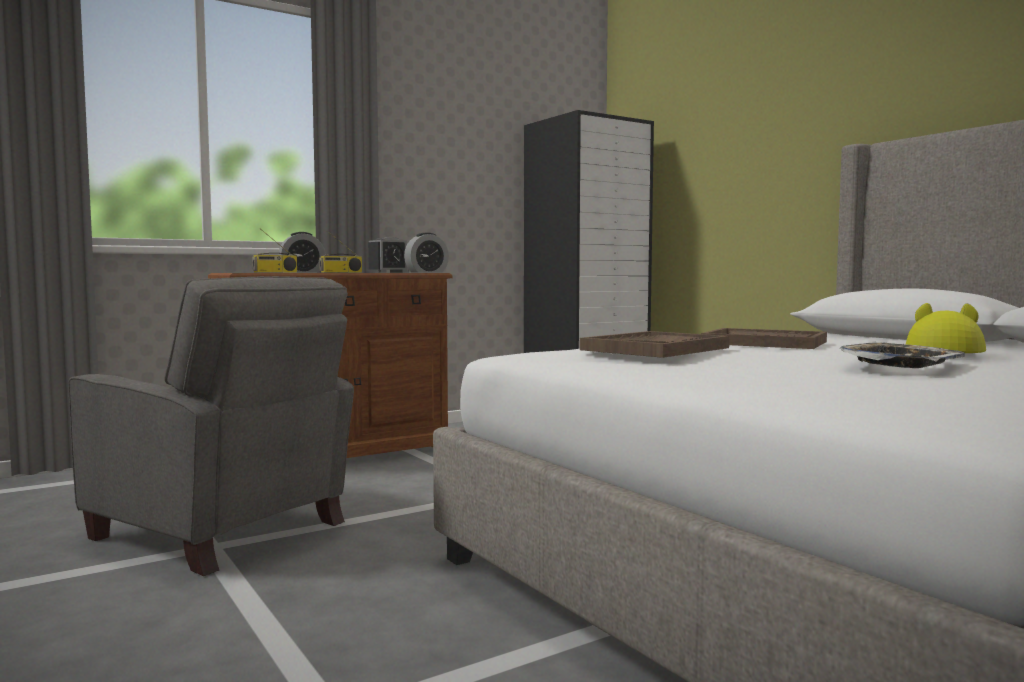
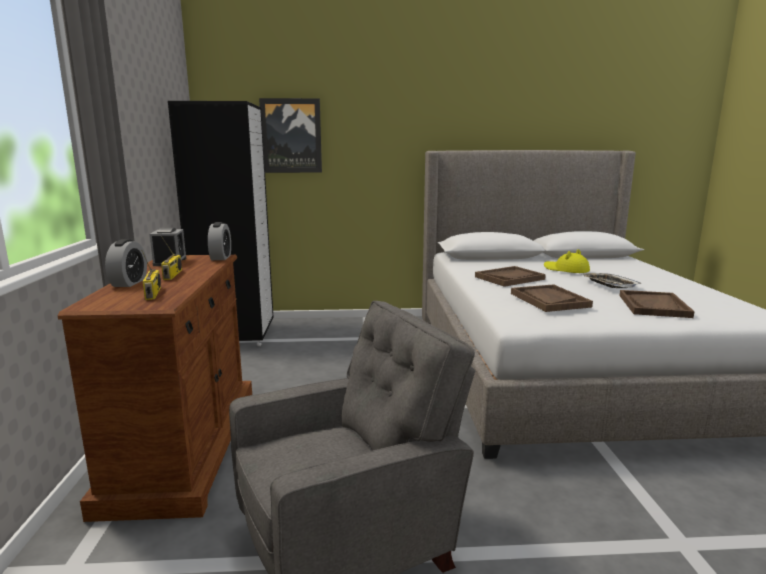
camera: 60 degrees left, 10 degrees up
(693, 154) = (291, 136): none -> picture
(797, 378) = (654, 306): none -> brown tray

